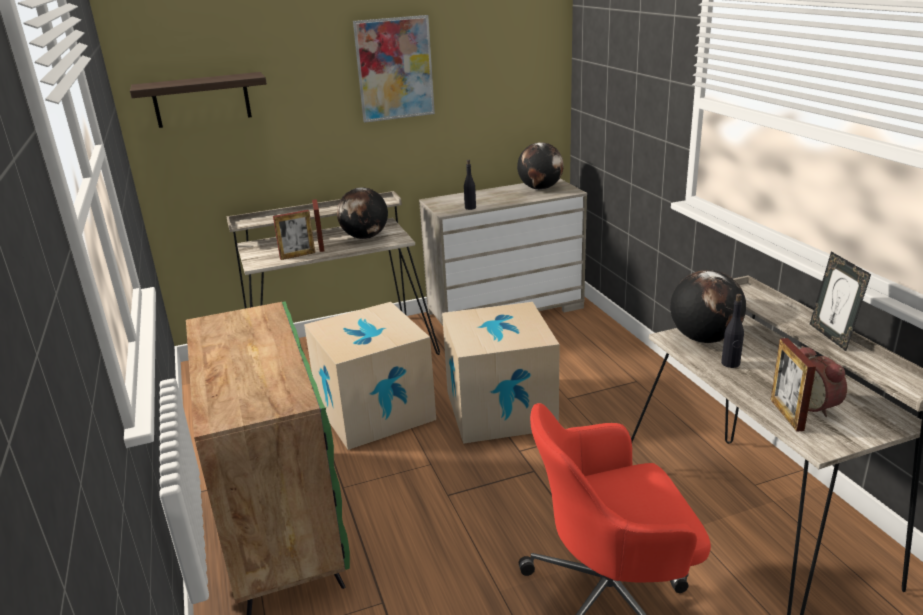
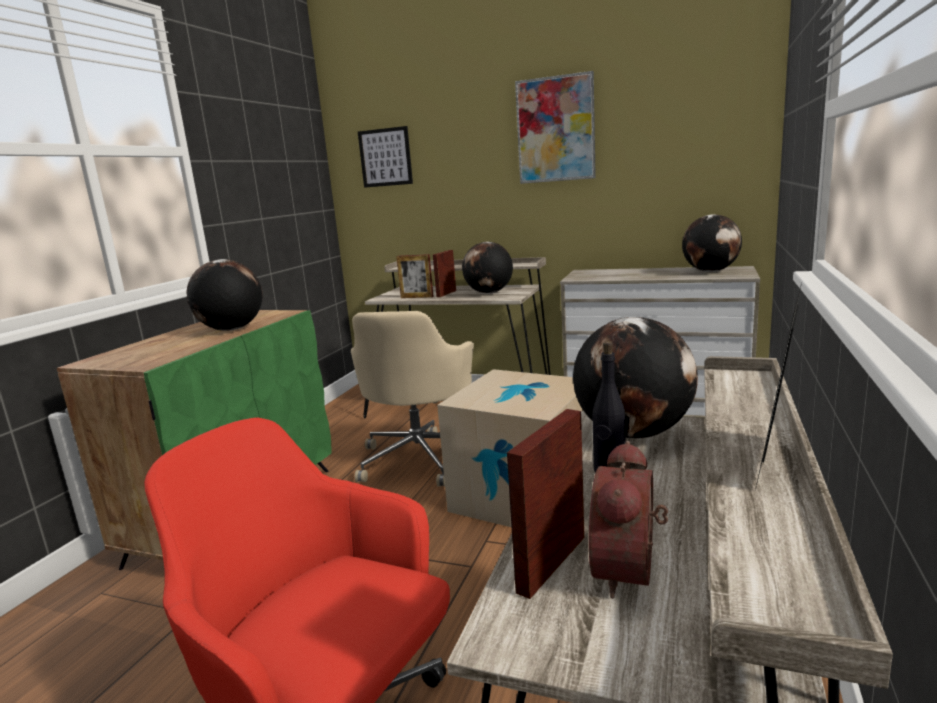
camera: 40 degrees right, 10 degrees down
(201, 100) = (385, 157): shelf -> picture
(267, 344) = (231, 329): none -> globe
(375, 411) = (420, 458): cardboard box -> beige office chair
(470, 208) = (603, 278): black bottle -> none

